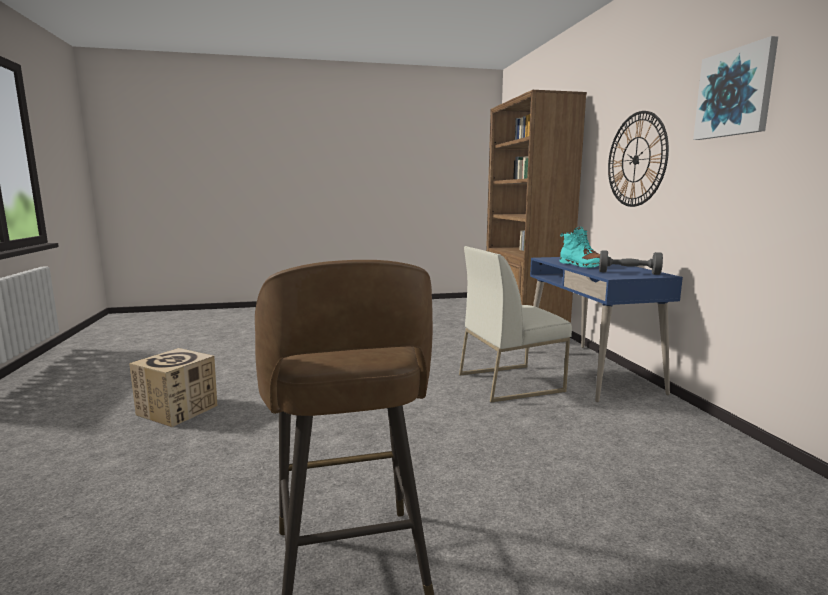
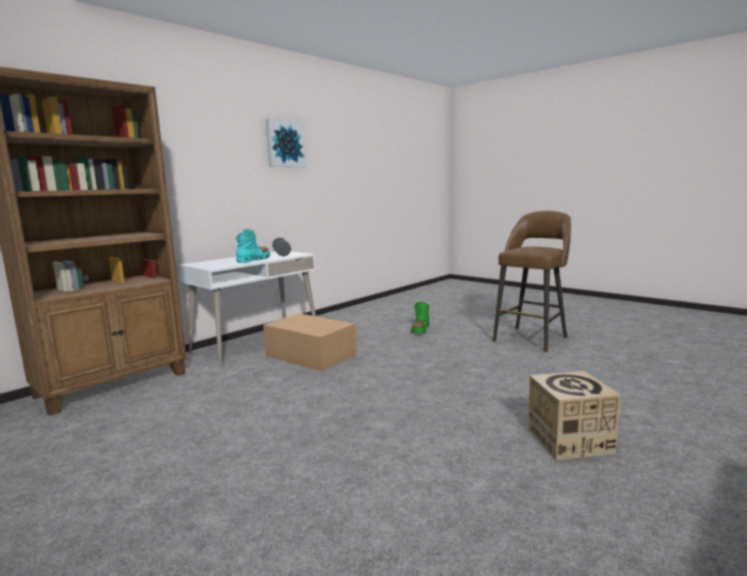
camera: 125 degrees left, 0 degrees up
(510, 382) = (311, 356): white chair -> cardboard box
(550, 478) = (420, 330): none -> green boot
(589, 370) = (256, 343): blue desk -> white desk
(636, 159) = (215, 175): wall clock -> none

